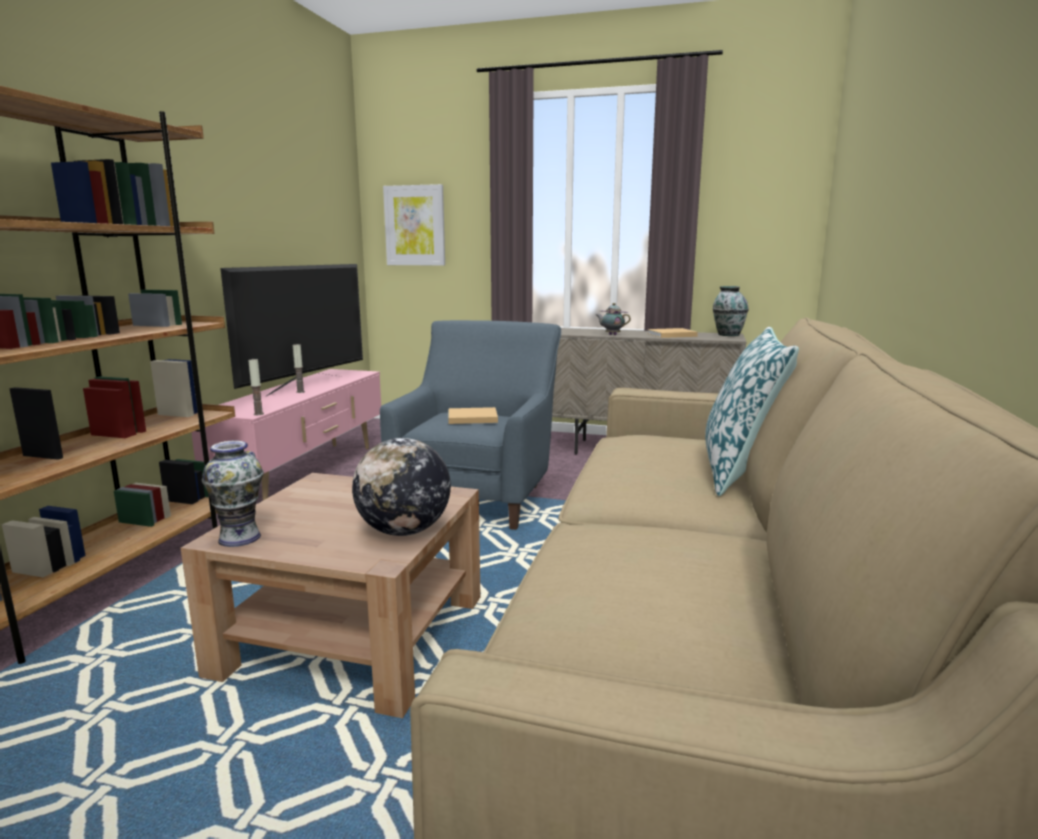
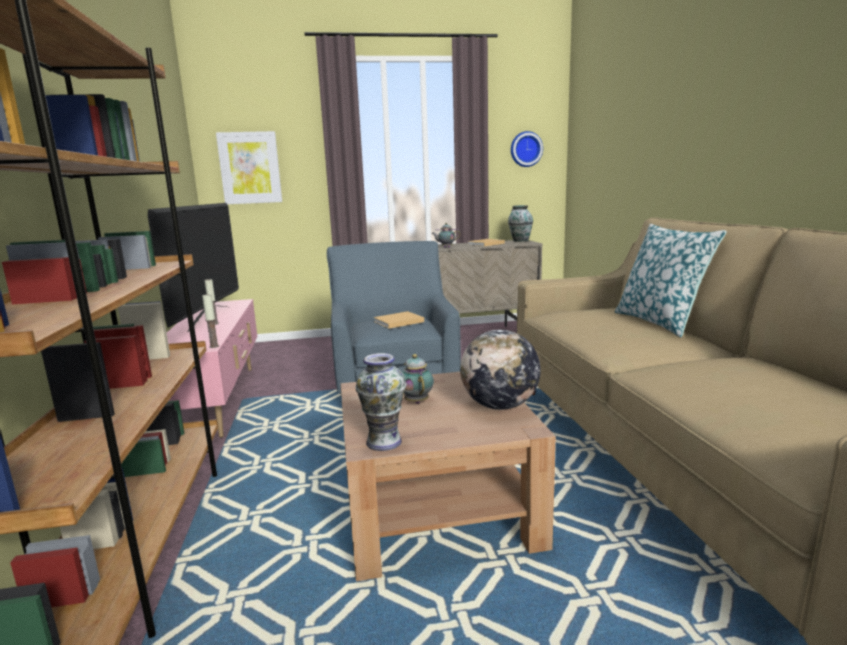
camera: 25 degrees left, 0 degrees up
(339, 506) = (416, 401): none -> teapot
(760, 208) = (525, 149): none -> wall clock

